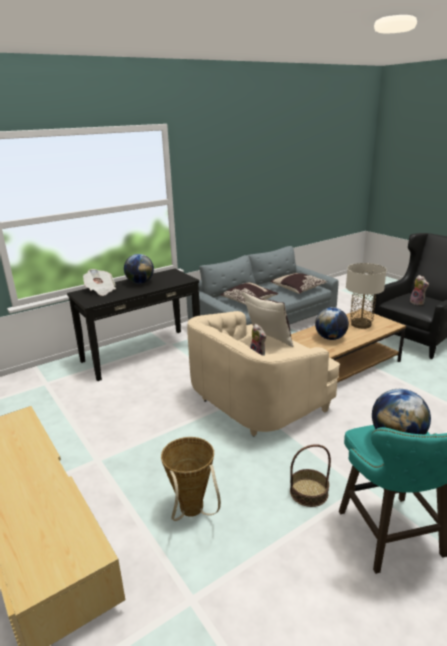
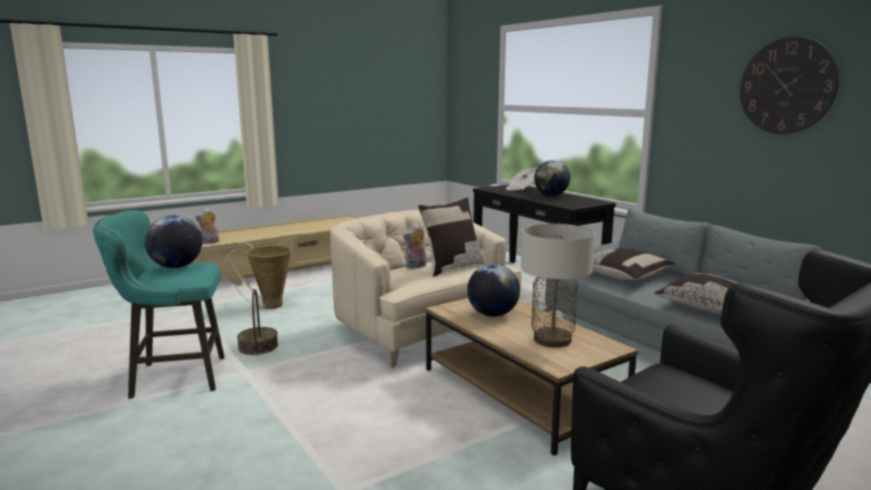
camera: 90 degrees right, 10 degrees down
(244, 173) = (787, 86): none -> wall clock
(418, 302) = (673, 394): plush toy -> plush toy (209, 242)

